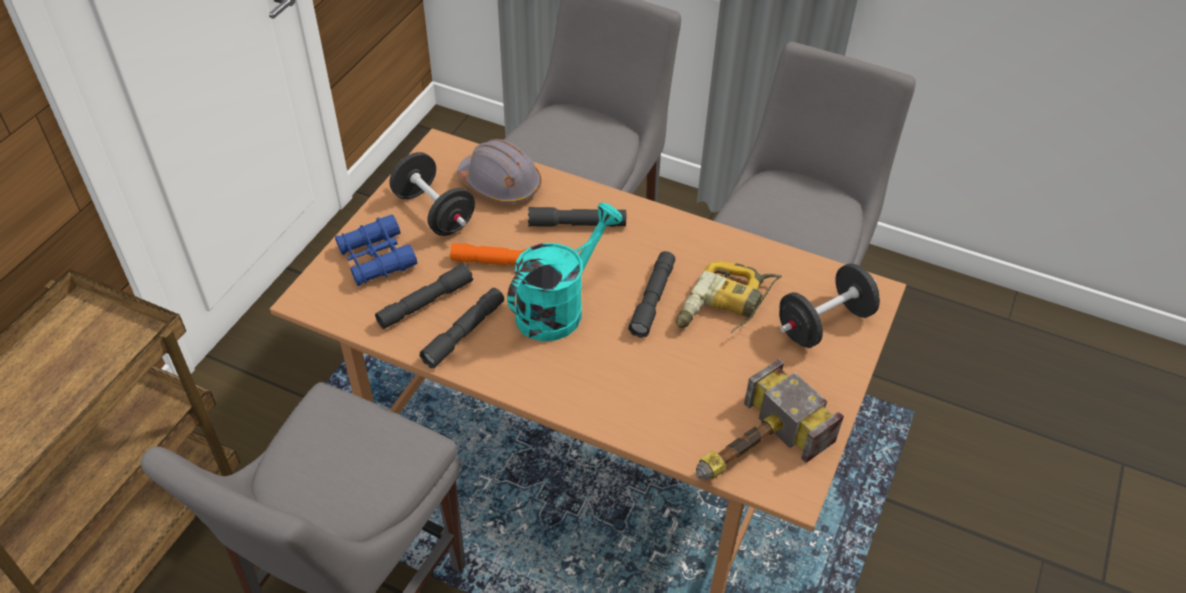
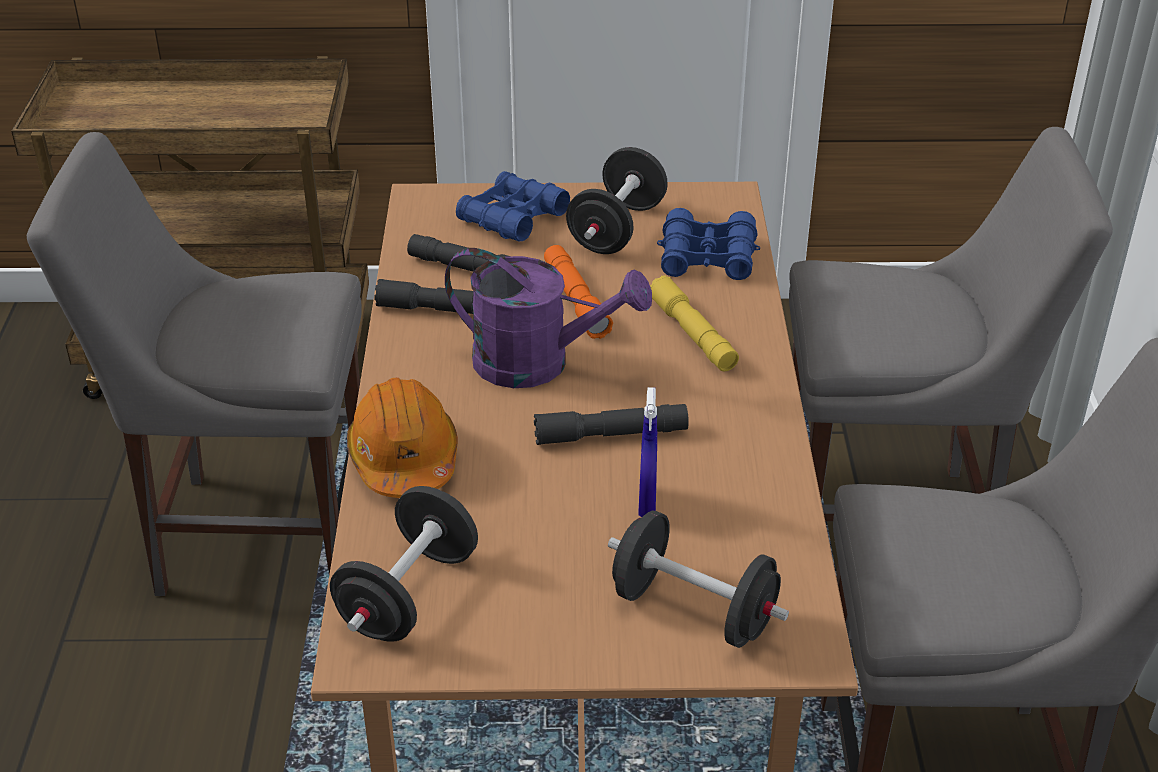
camera: 65 degrees right, 10 degrees down
(500, 184) = (708, 257): grey hard hat -> blue binoculars
(558, 306) = (538, 363): turquoise watering can -> purple watering can
(577, 224) = (692, 334): grey flashlight -> yellow flashlight
(616, 409) = (404, 458): none -> orange hard hat
(725, 308) = (647, 503): power drill -> blue spray bottle
(750, 449) = (408, 595): hammer -> black dumbbell

